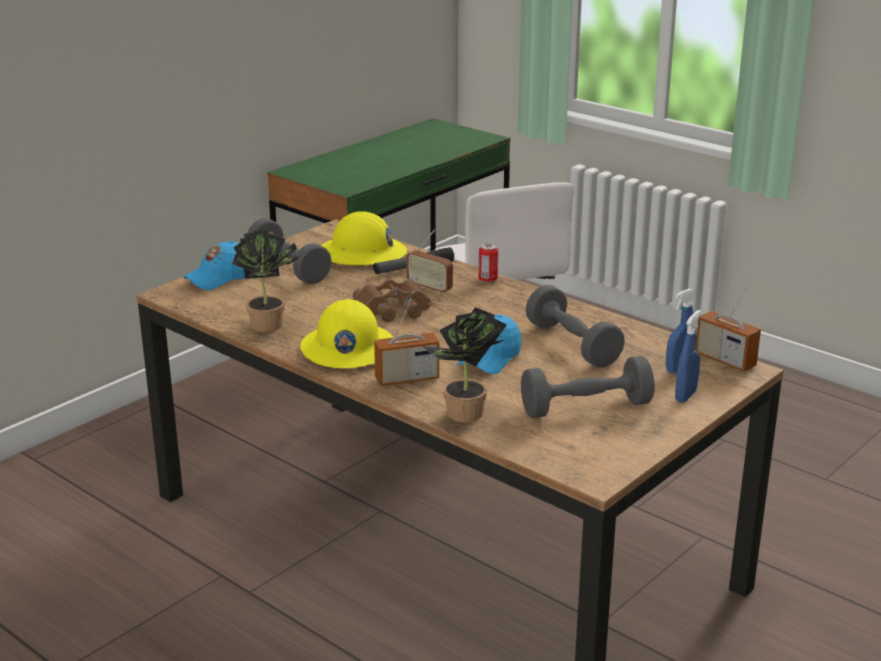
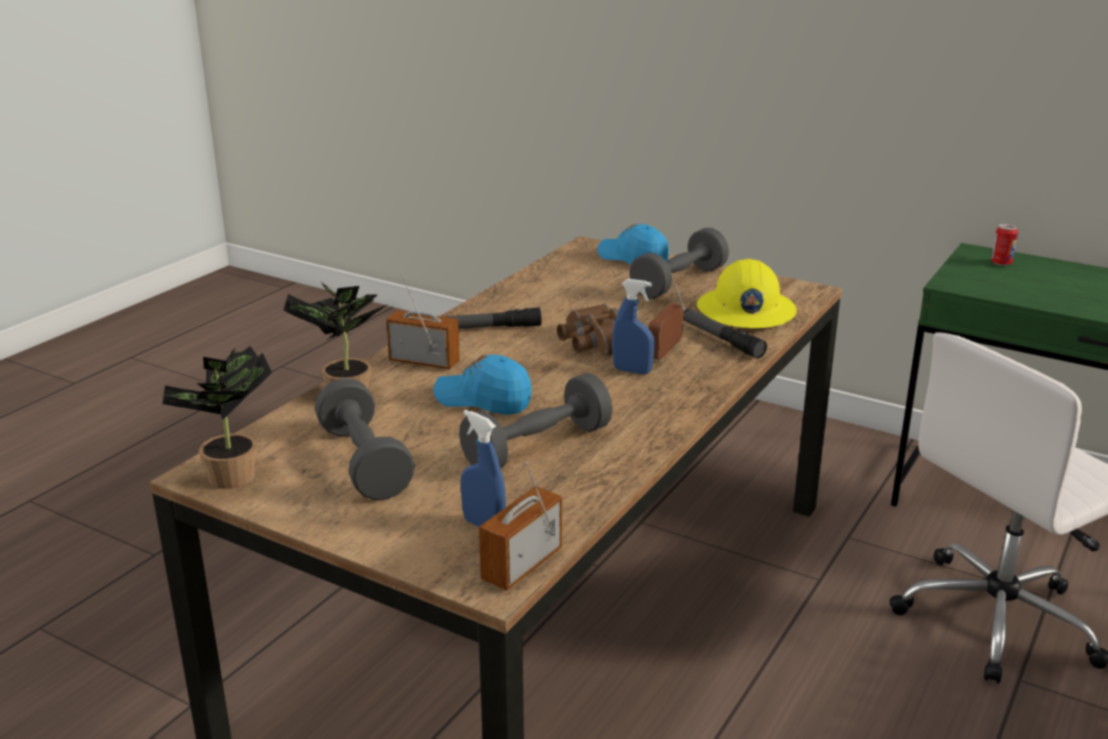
camera: 80 degrees right, 0 degrees up
(271, 325) = (531, 291): potted plant -> potted plant (229, 480)
(347, 348) = (489, 328): yellow hard hat -> flashlight
(407, 379) = (424, 361): radio -> radio turned 135 degrees clockwise
(488, 279) = (713, 384): can -> can (1001, 263)
(685, 396) = (402, 531): blue spray bottle -> blue spray bottle (632, 371)

